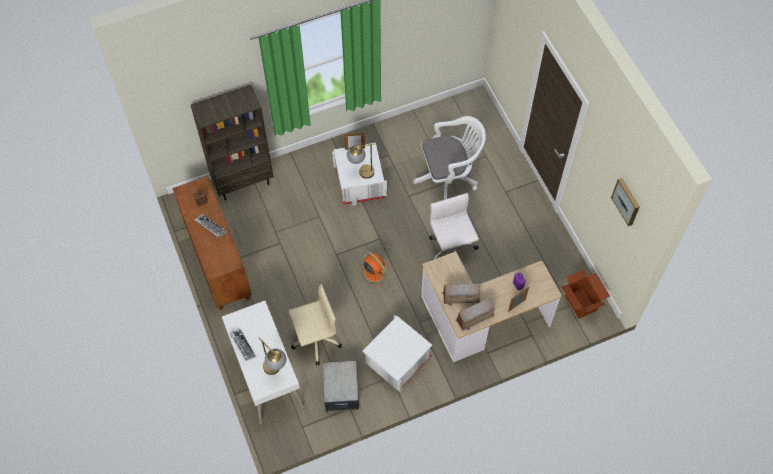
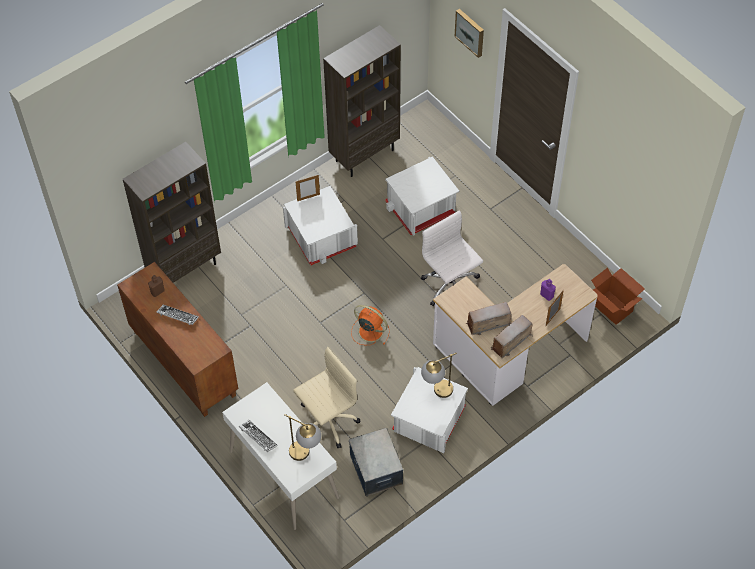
camera: 15 degrees left, 5 degrees down
(361, 173) = (324, 222): table lamp -> table lamp (437, 392)
(417, 120) = (364, 155): none -> brown bookcase
(449, 177) = (421, 207): white office chair -> white storage box
(627, 201) = (647, 167): picture -> picture (470, 32)

